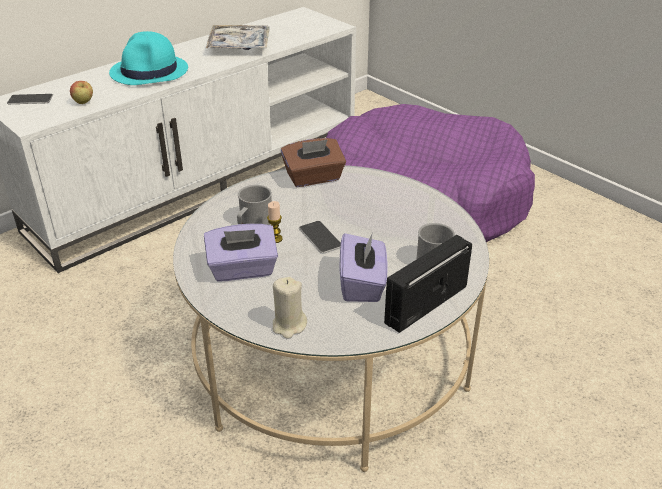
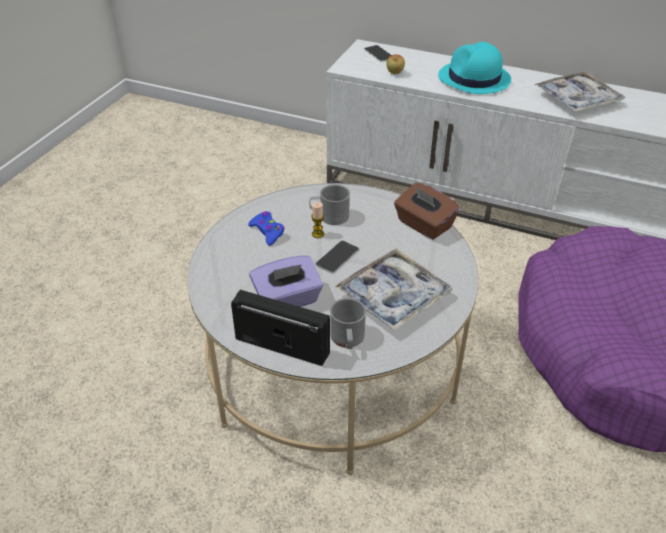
camera: 65 degrees right, 5 degrees up
(243, 270) = (267, 232): purple tissue box -> blue game controller
(289, 325) = (215, 276): beige candle -> none
(398, 222) = (393, 296): none -> tray

